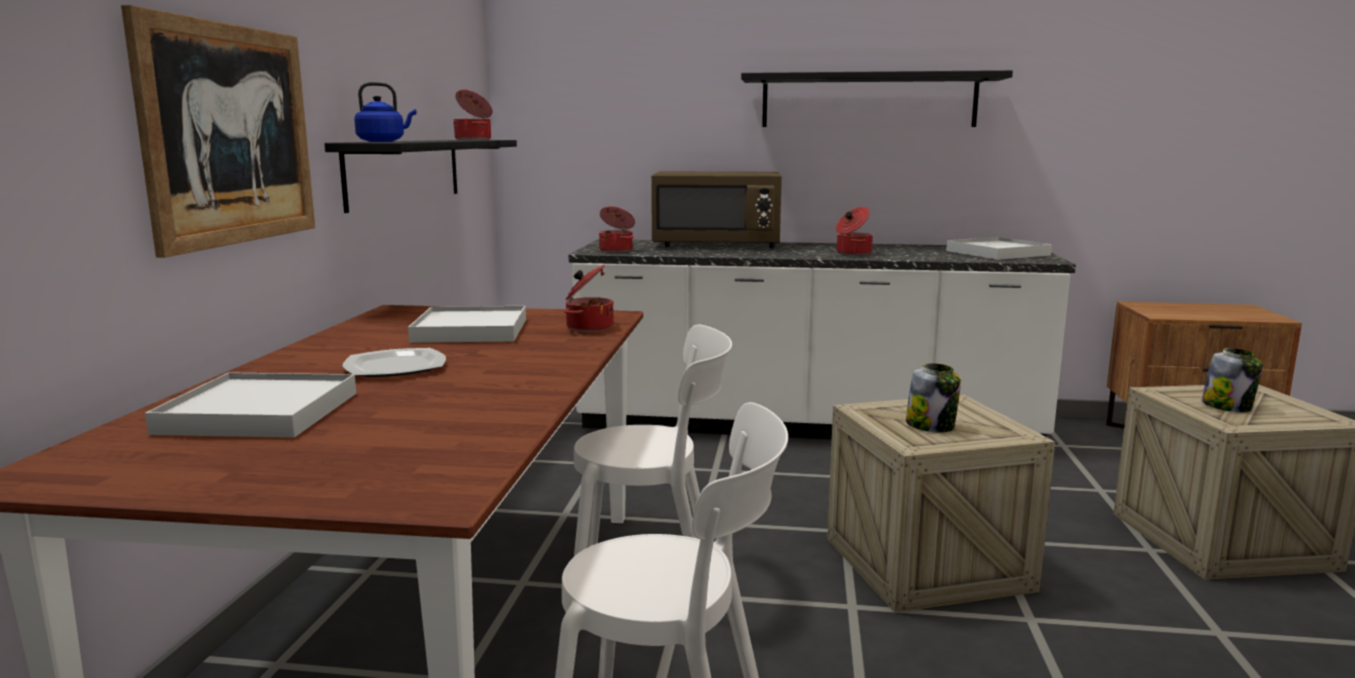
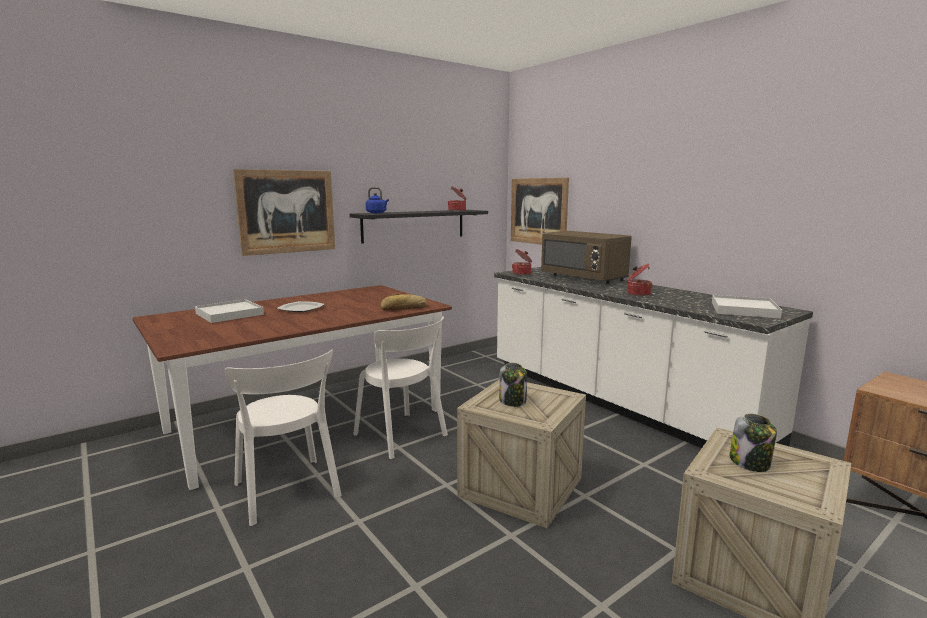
camera: 45 degrees right, 0 degrees up
(470, 330) = (366, 300): white tray -> none
(575, 141) = (538, 211): none -> picture
(588, 327) = (404, 308): cooking pot -> bread
(868, 101) = (691, 190): black shelf -> none

